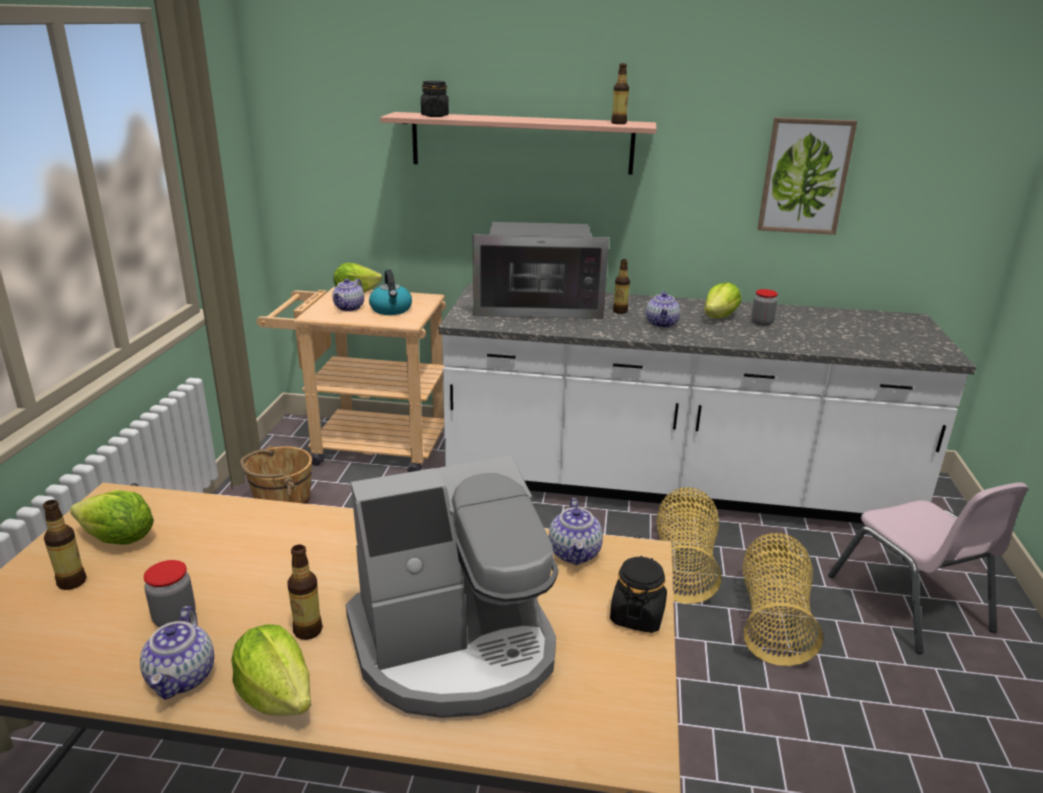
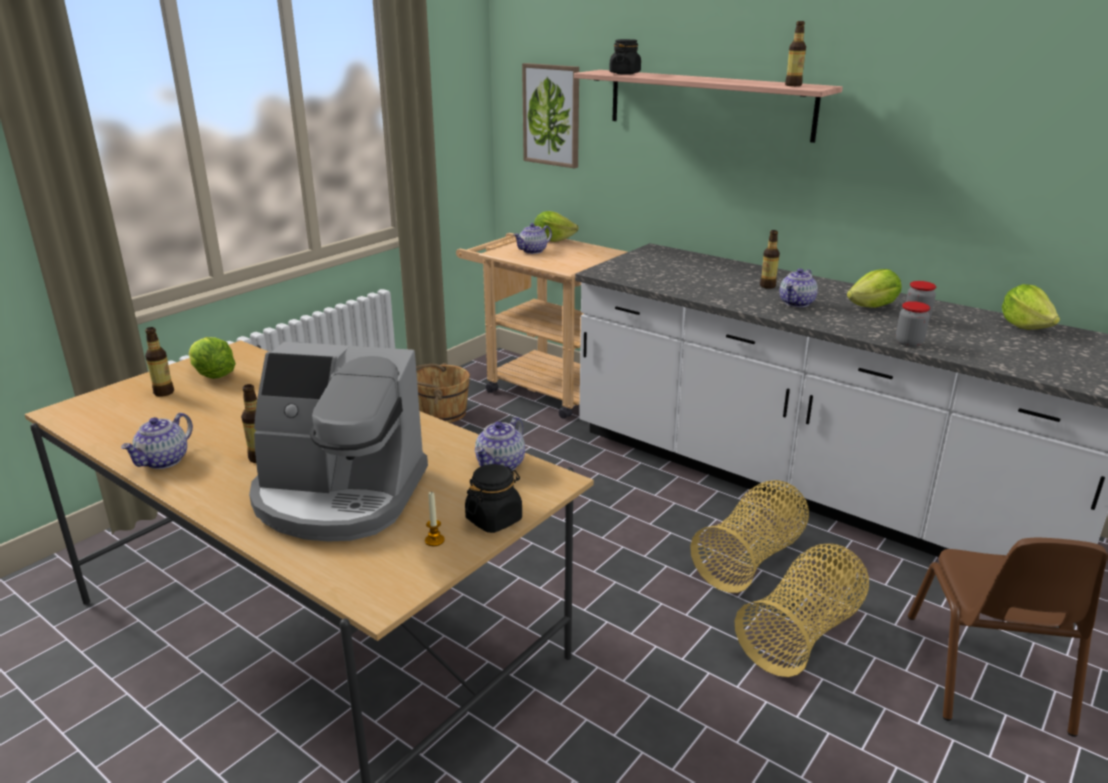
camera: 30 degrees right, 0 degrees up
(175, 619) = (194, 428): jar -> jar (909, 342)
(277, 695) = (202, 487): lettuce -> lettuce (1025, 326)
(391, 310) = (566, 257): kettle -> none
(538, 306) = (689, 270): microwave -> none
(610, 661) = (434, 540): none -> candle
(804, 176) = (1011, 156): picture -> picture (552, 115)
(909, 603) = (986, 672): pink chair -> brown chair

